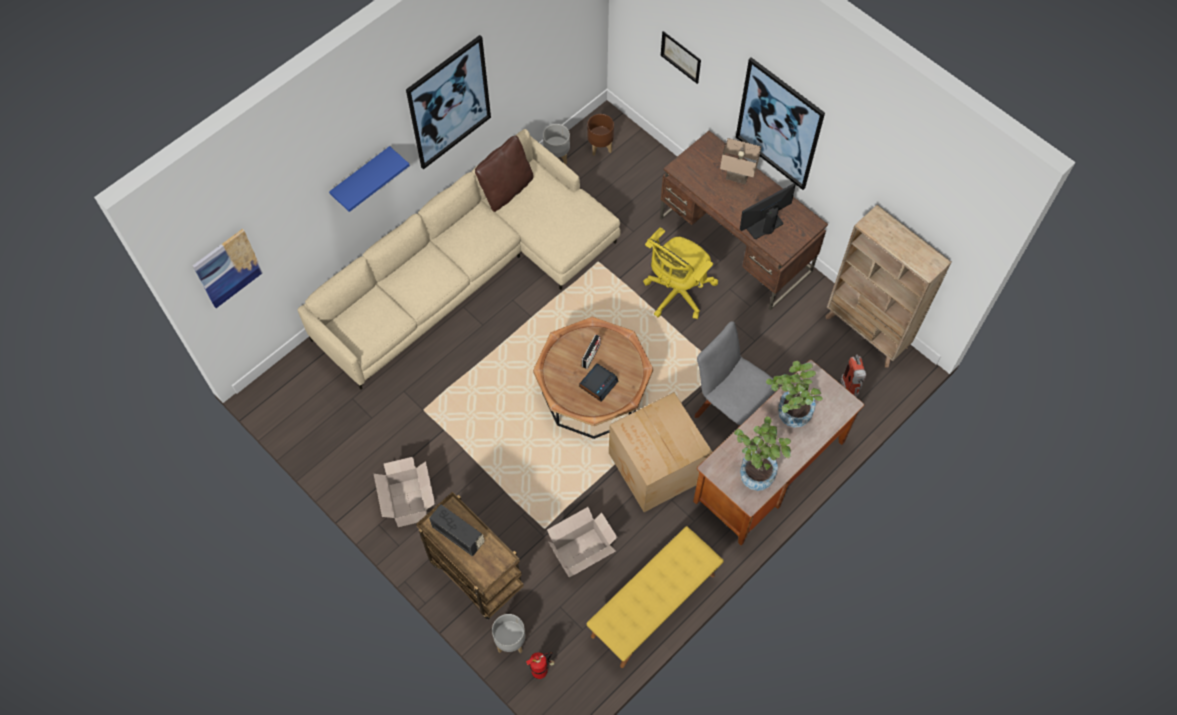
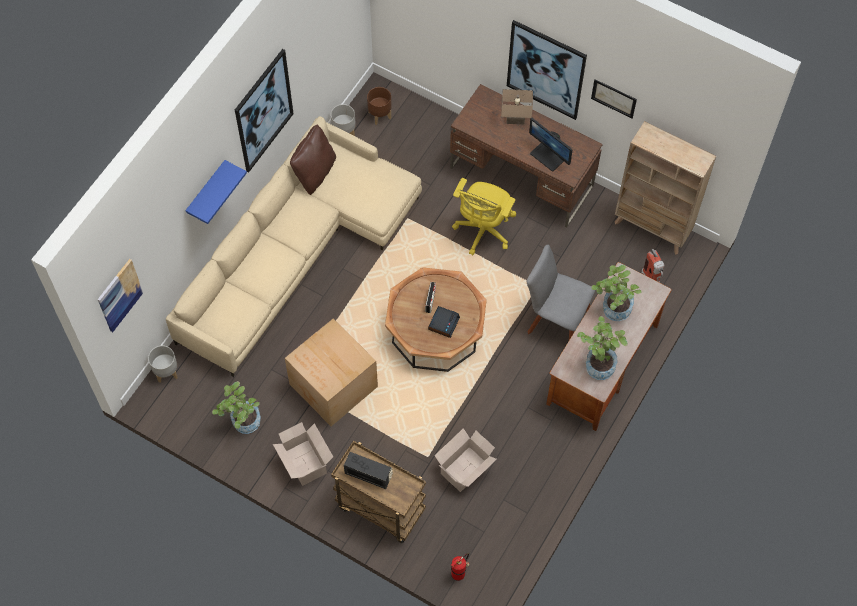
camera: 15 degrees left, 0 degrees up
(355, 443) = (242, 423): none -> potted plant
(510, 640) = (426, 556): grey planter -> grey planter (166, 372)
(654, 606) = (537, 498): yellow bench -> none
(656, 468) = (507, 383): cardboard box -> cardboard box (333, 387)
(680, 57) = (446, 27): picture -> picture (614, 98)
(763, 224) = (548, 156): monitor -> monitor turned 90 degrees counterclockwise

